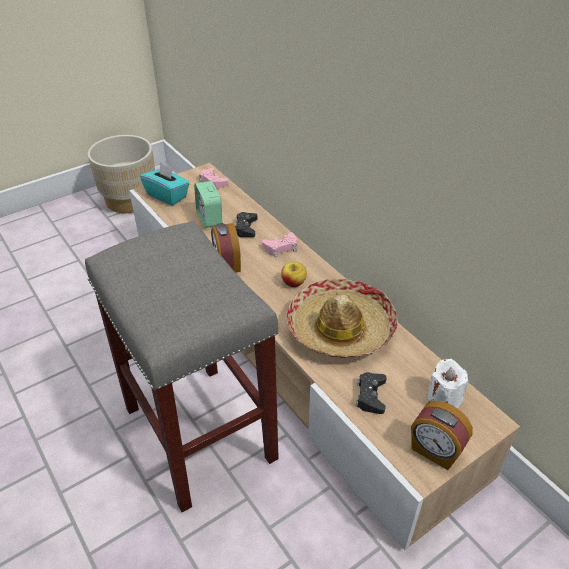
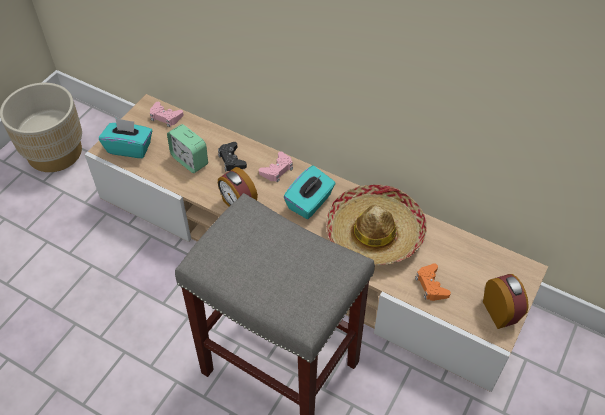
camera: 25 degrees left, 10 degrees up
(293, 282) = (310, 203): apple -> turquoise tissue box
(370, 396) = (431, 285): black game controller -> orange game controller
(435, 451) = (500, 312): alarm clock -> alarm clock turned 120 degrees counterclockwise
(443, 399) = (485, 265): white candle -> none

